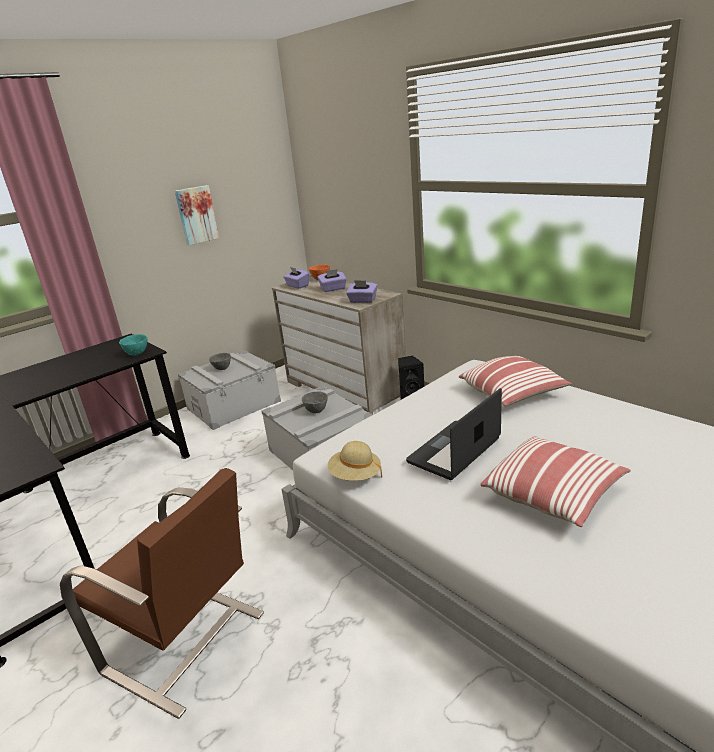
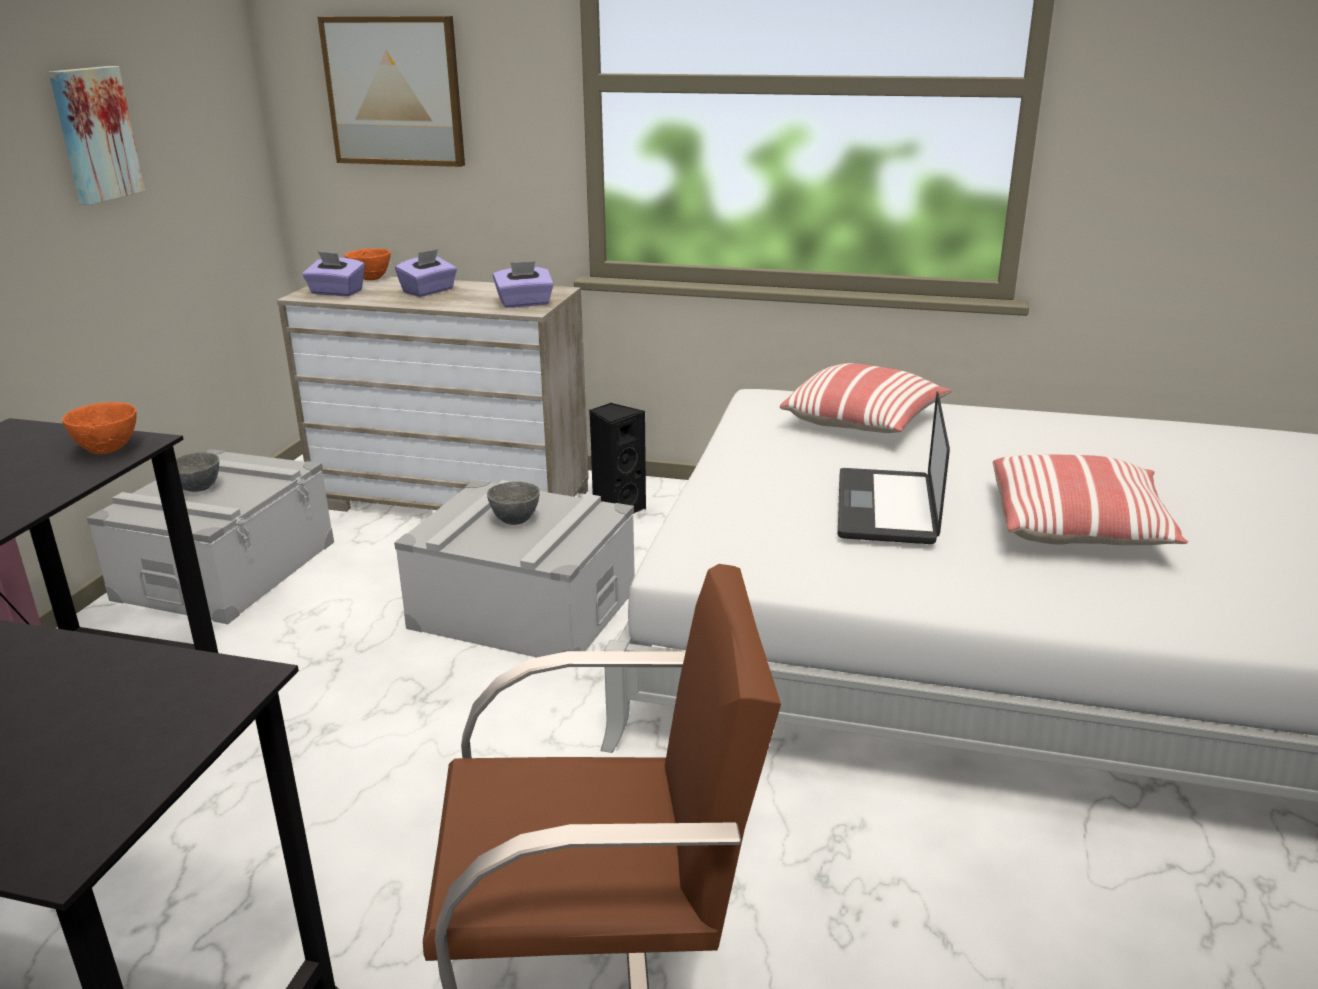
camera: 35 degrees left, 0 degrees up
(137, 353) = (108, 450): turquoise bowl -> orange bowl
(340, 189) = (394, 91): none -> picture
(355, 476) = (780, 576): beige hat -> none

